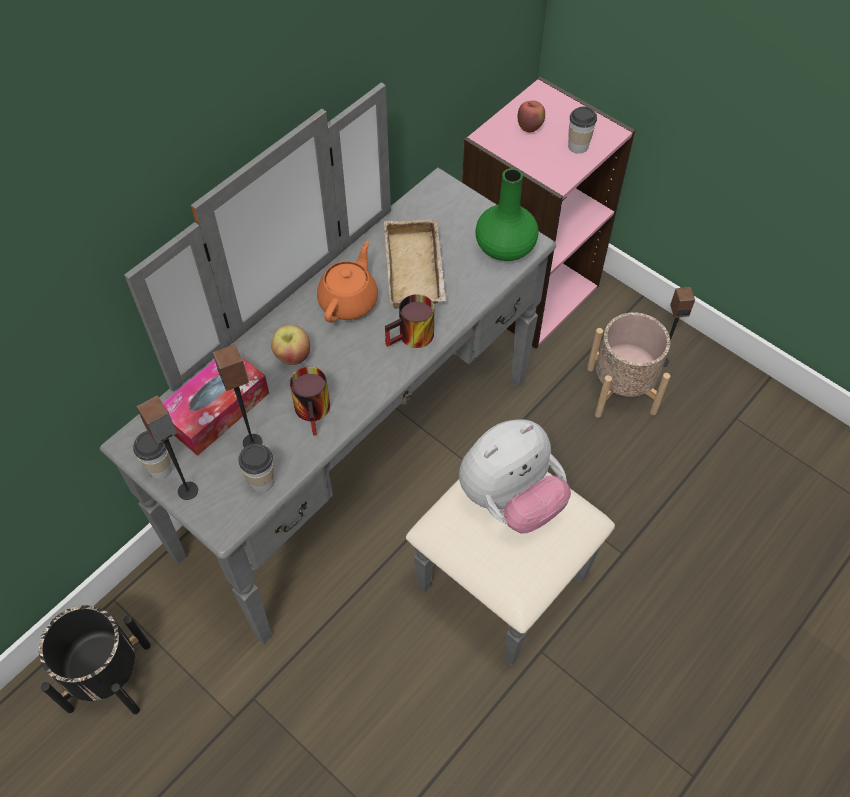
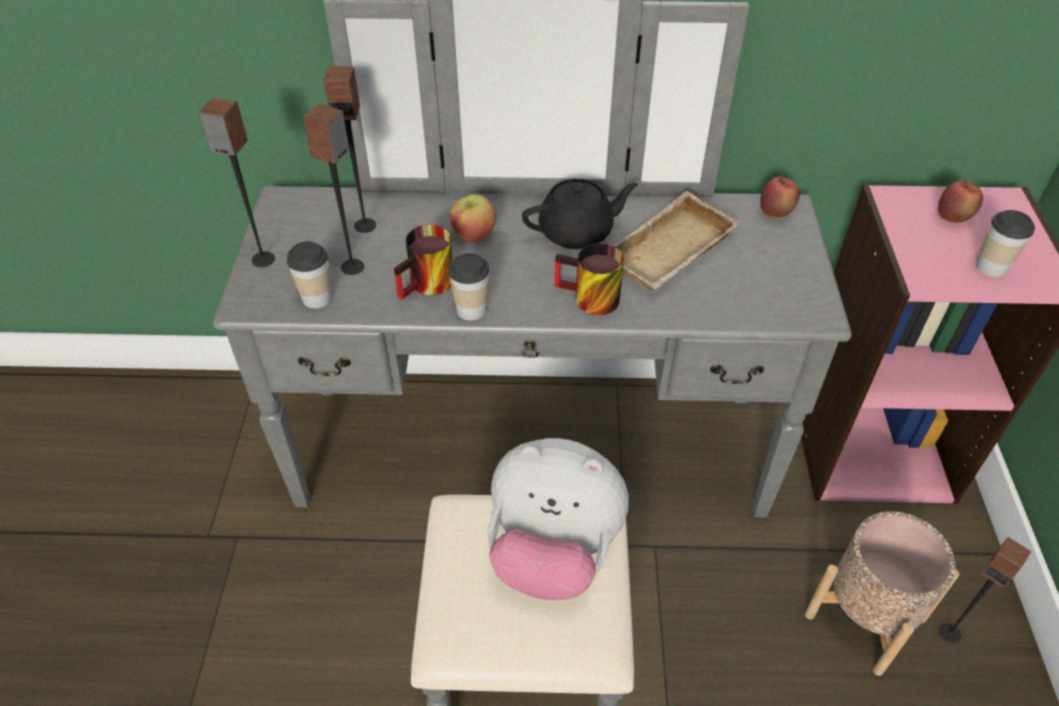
camera: 50 degrees right, 10 degrees down
(109, 677) = (186, 424): black planter -> none
(160, 467) = (272, 230): cup -> cup (471, 310)
(216, 409) = (365, 225): tissue box -> speaker
(349, 300) = (577, 232): orange teapot -> black teapot
(436, 195) = (775, 213): none -> apple
(505, 246) = (787, 298): green vase -> none

